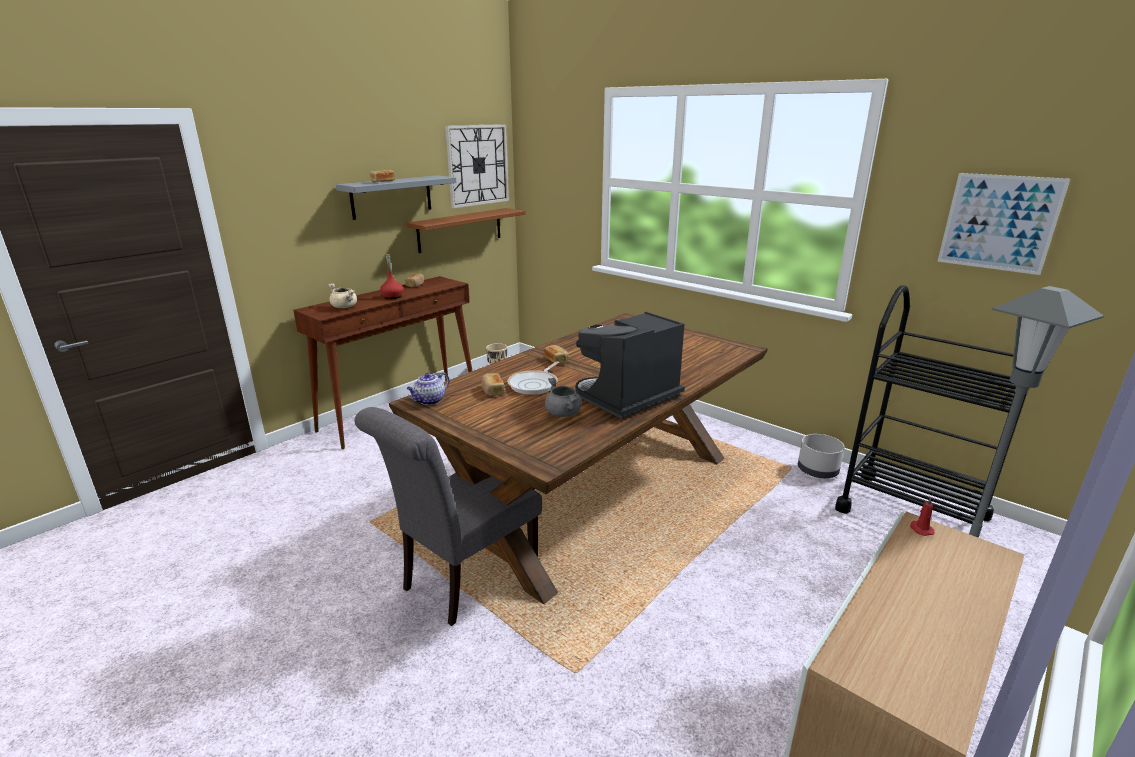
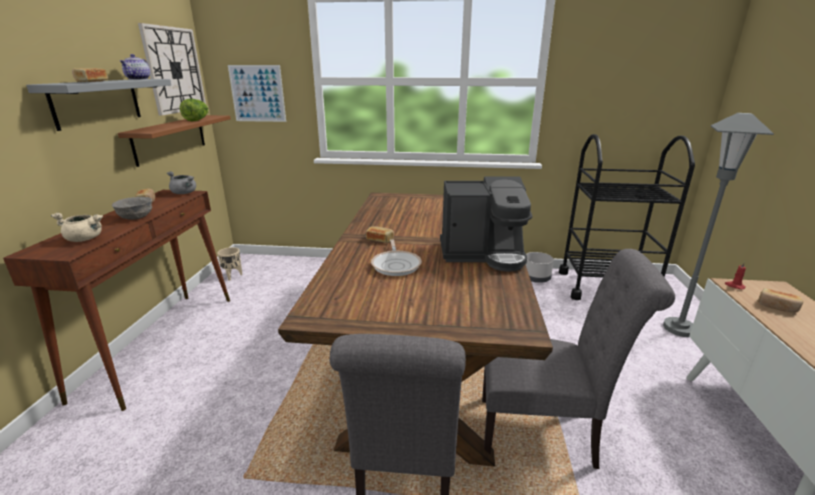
camera: 35 degrees left, 0 degrees up
(392, 297) = (136, 217): red bottle -> grey bowl
(429, 401) = (322, 311): teapot -> teapot (138, 79)
(486, 214) = (197, 120): none -> lettuce
(492, 391) = (368, 281): bread -> bread (777, 307)
(564, 414) = (462, 282): grey cooking pot -> grey cooking pot (185, 193)
(620, 606) = (544, 433): none -> grey chair
(627, 398) = (483, 254): coffee machine -> coffee machine turned 105 degrees counterclockwise
(999, 223) = (631, 87): picture -> picture (257, 93)

